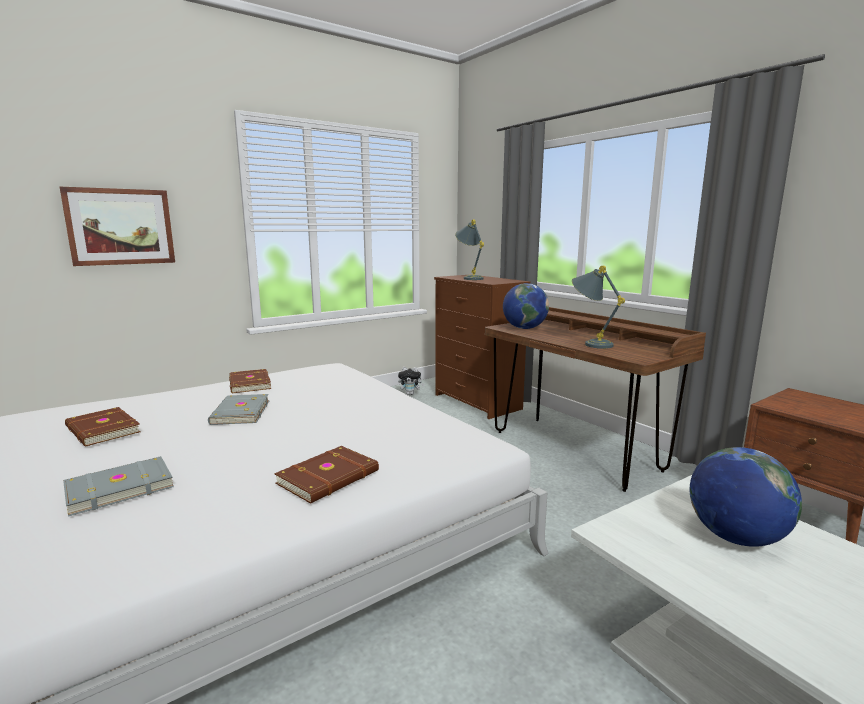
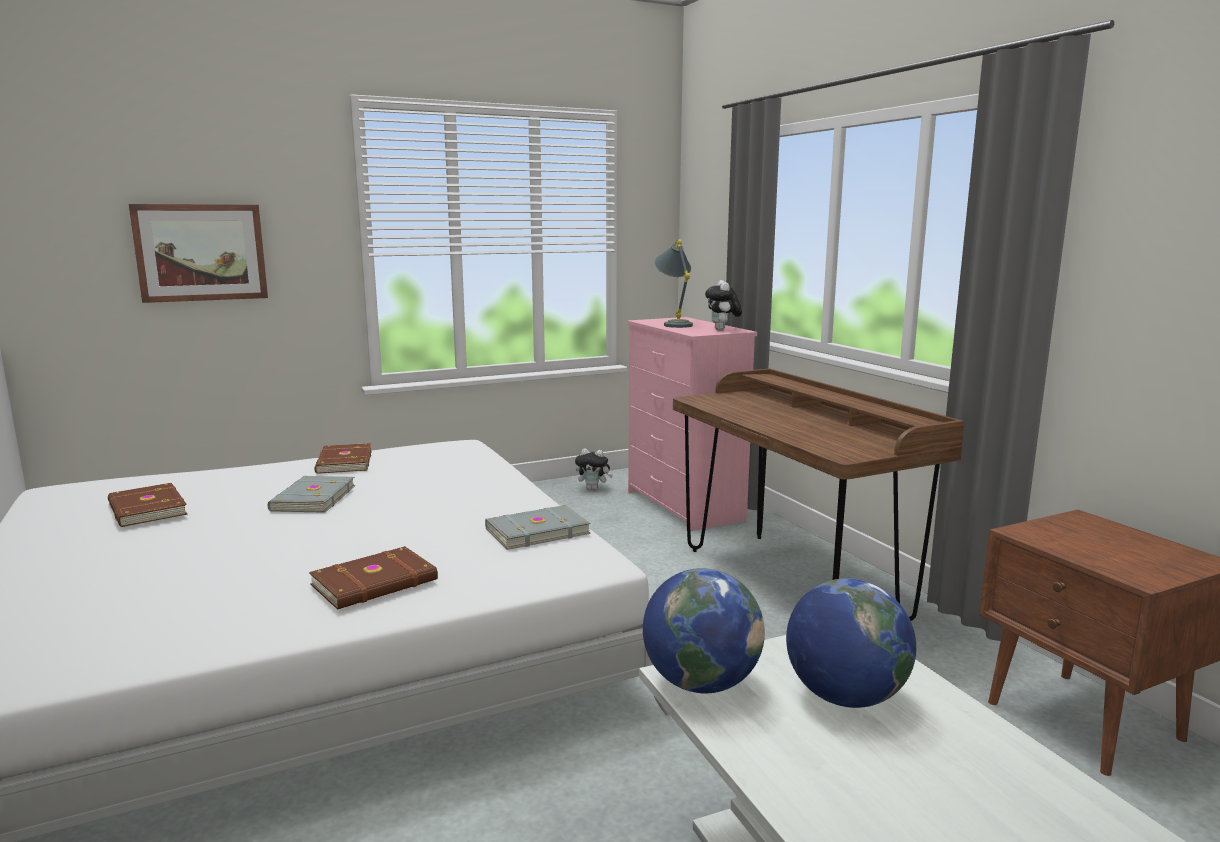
camera: 10 degrees right, 0 degrees up
(118, 488) = (140, 575): grey book -> grey book (536, 531)
(477, 402) = (684, 506): brown dresser -> pink dresser
(507, 281) = (722, 330): none -> plush toy
(524, 328) = (727, 402): globe -> globe (701, 683)
(590, 343) = (798, 429): grey table lamp -> none

